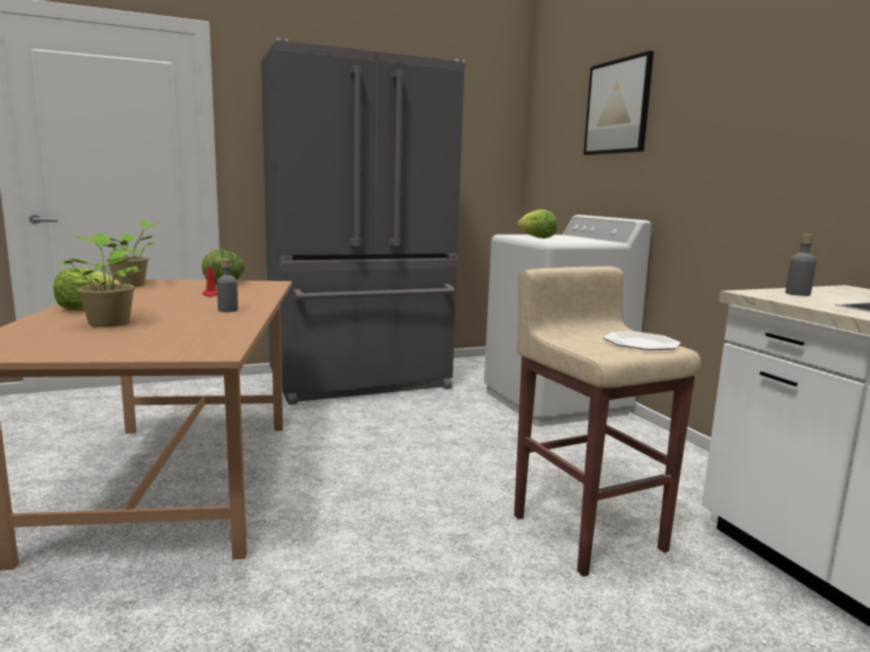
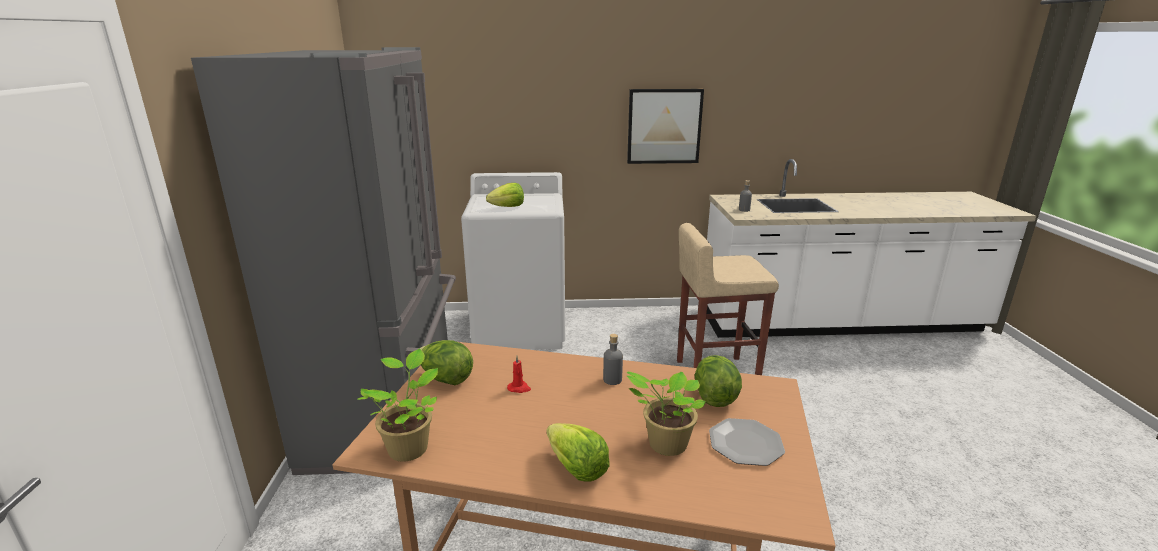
camera: 70 degrees left, 10 degrees up
(194, 333) = (714, 396): none -> lettuce
(617, 107) = (500, 81): picture -> picture (664, 126)
(641, 344) = (737, 262): plate -> plate (745, 443)

